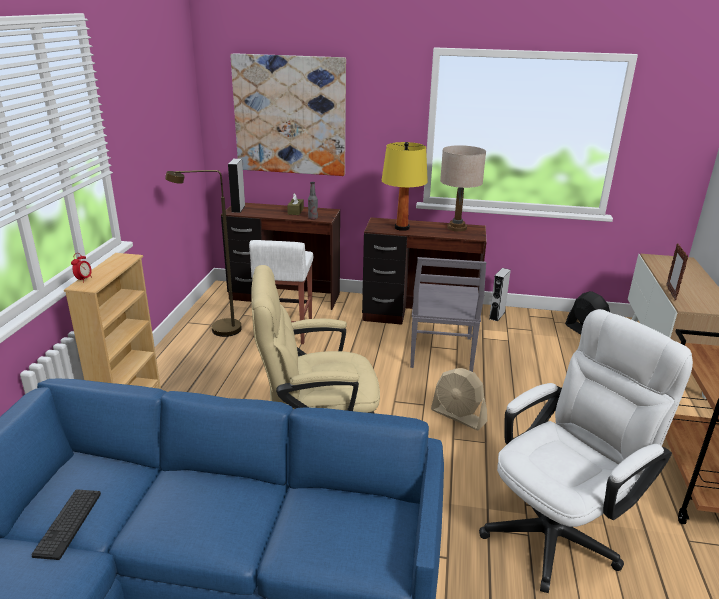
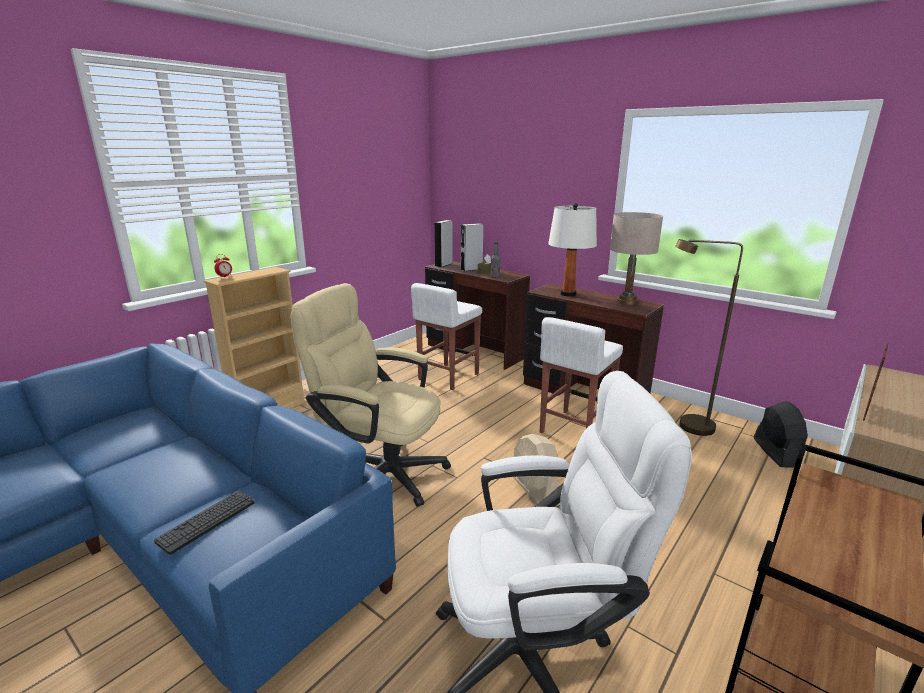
camera: 30 degrees right, 5 degrees down
(68, 523) = (83, 448): keyboard -> keyboard (207, 521)
(218, 331) = (395, 365): brown floor lamp -> brown floor lamp (686, 426)
(290, 115) = (495, 183): picture -> none
(402, 228) = (568, 294): yellow table lamp -> white table lamp
(441, 353) = (574, 429): grey chair -> white stool
(497, 315) = (672, 410): grey speaker -> grey speaker (471, 269)

